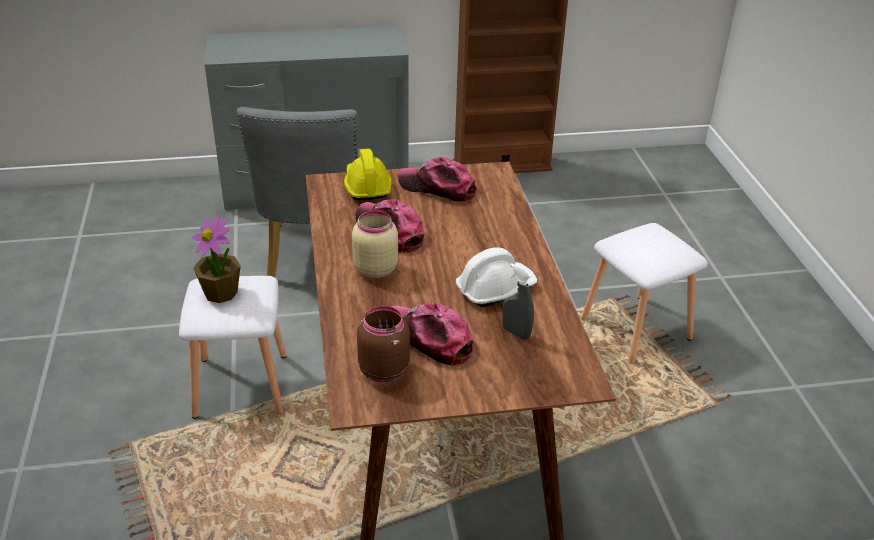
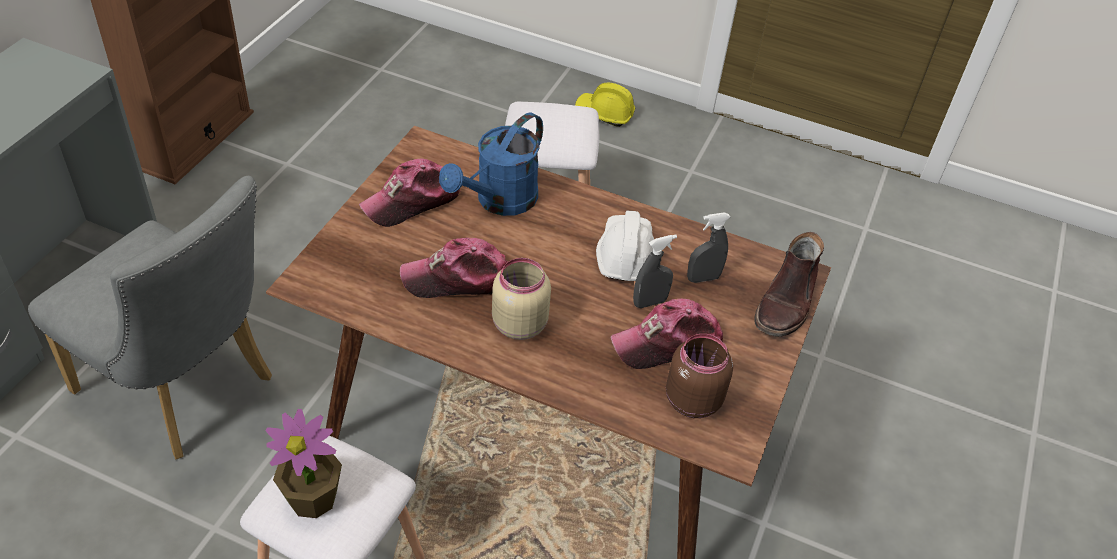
camera: 60 degrees left, 10 degrees up
(366, 186) = (348, 252): yellow hard hat -> yellow hard hat (604, 113)
(460, 316) = (649, 302): none -> grey spray bottle
(480, 218) = (499, 202): none -> blue watering can
(542, 385) = (787, 302): none -> brown boot

